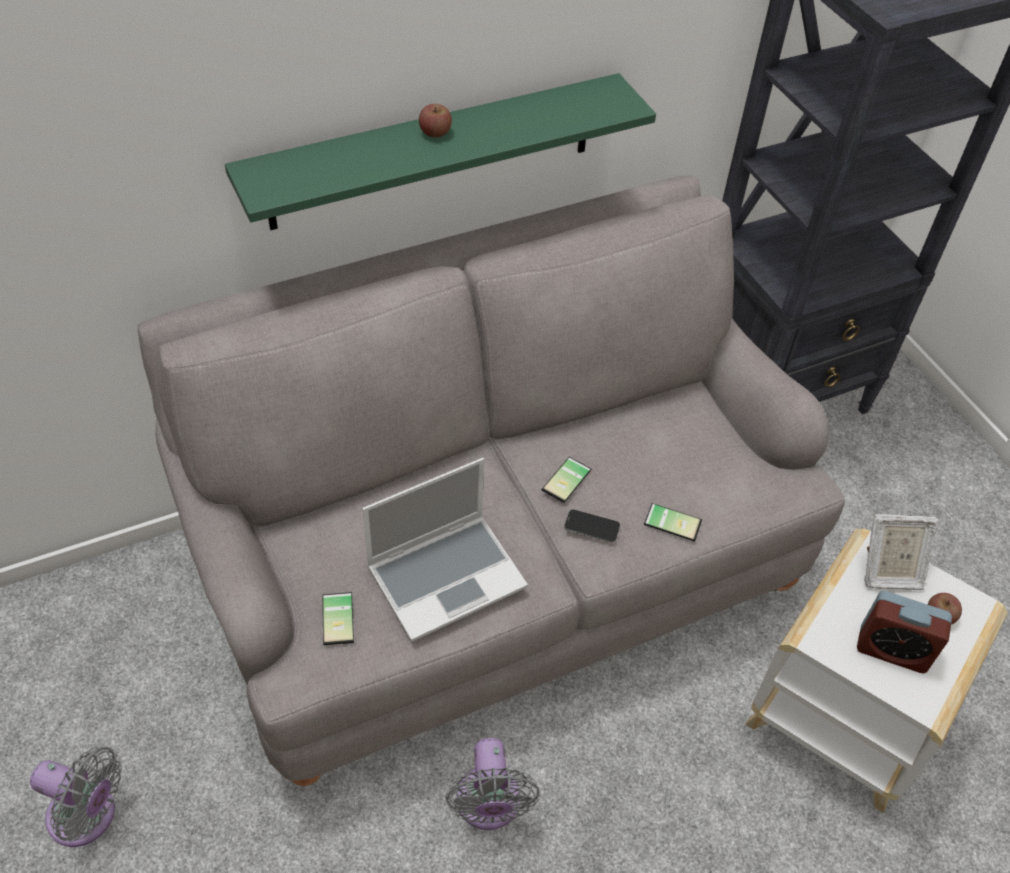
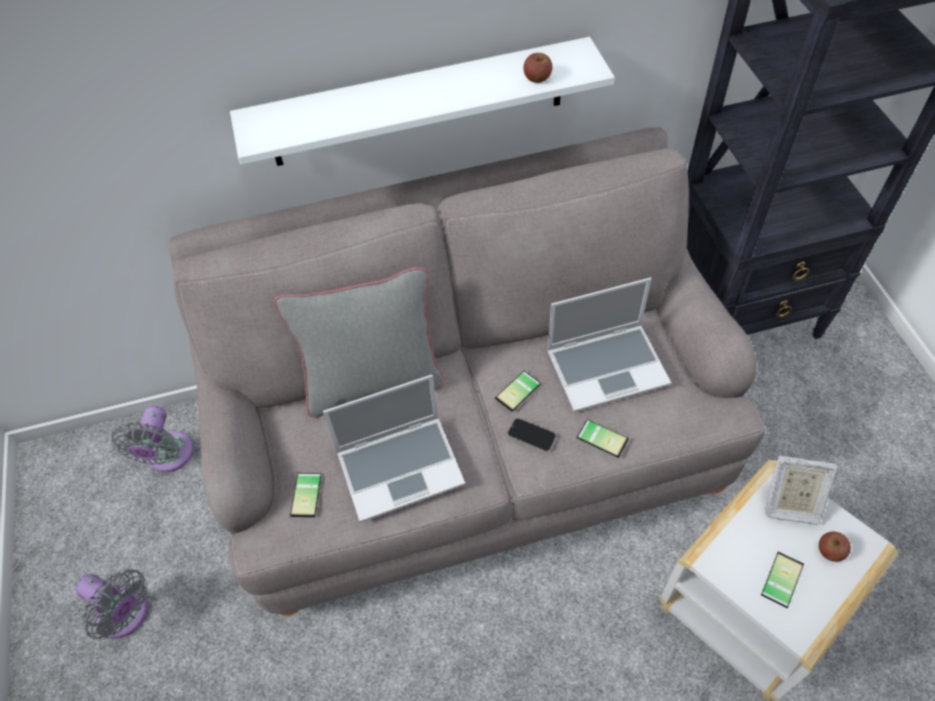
camera: 15 degrees right, 5 degrees up
(394, 486) = (373, 383): none -> grey pillow
(433, 152) = (418, 103): green shelf -> white shelf
(435, 132) = (412, 88): apple -> apple (537, 78)
(488, 806) = (432, 649): grey fan -> grey fan (168, 457)
(663, 445) = (608, 367): none -> laptop
(892, 650) = (779, 578): alarm clock -> phone

